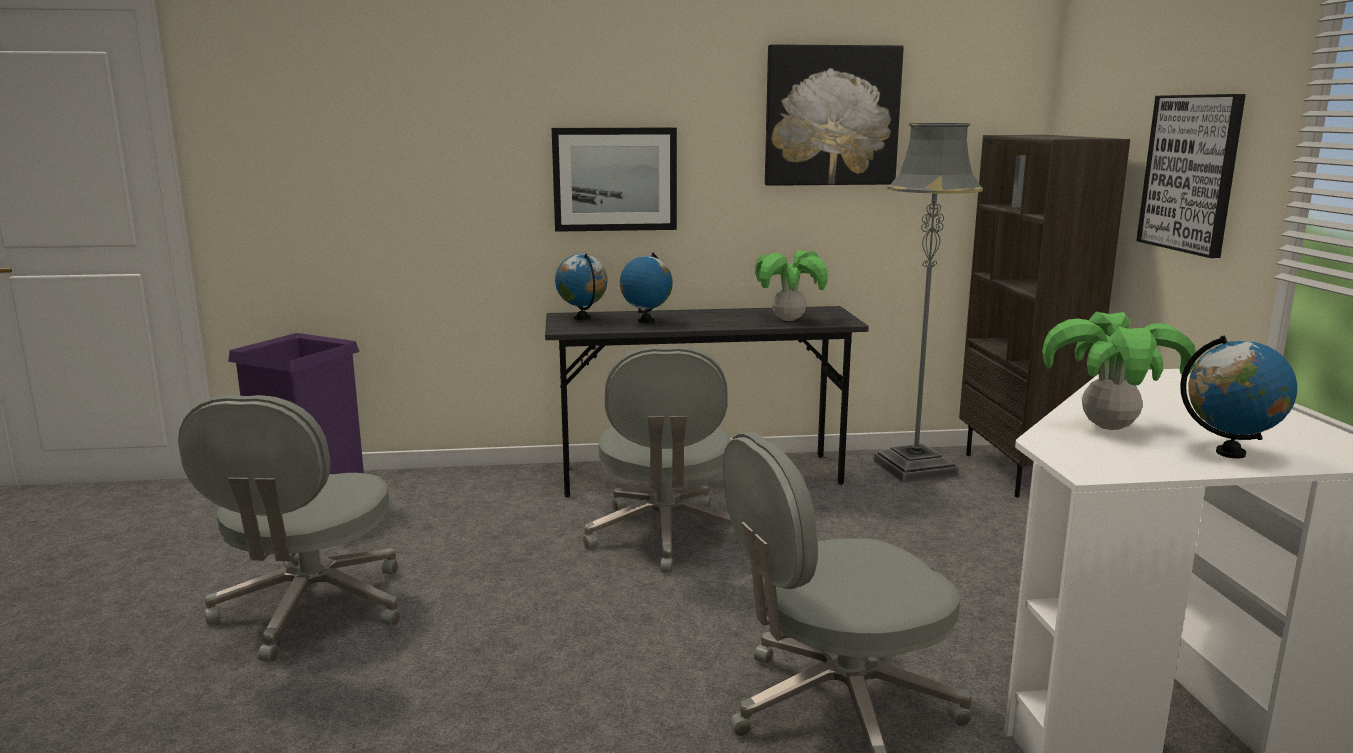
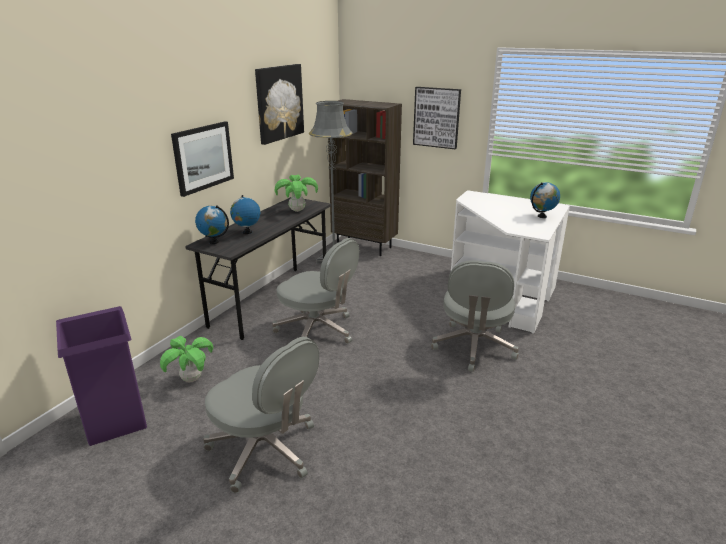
camera: 55 degrees left, 10 degrees up
(1109, 426) = (508, 219): potted plant -> potted plant (192, 379)

